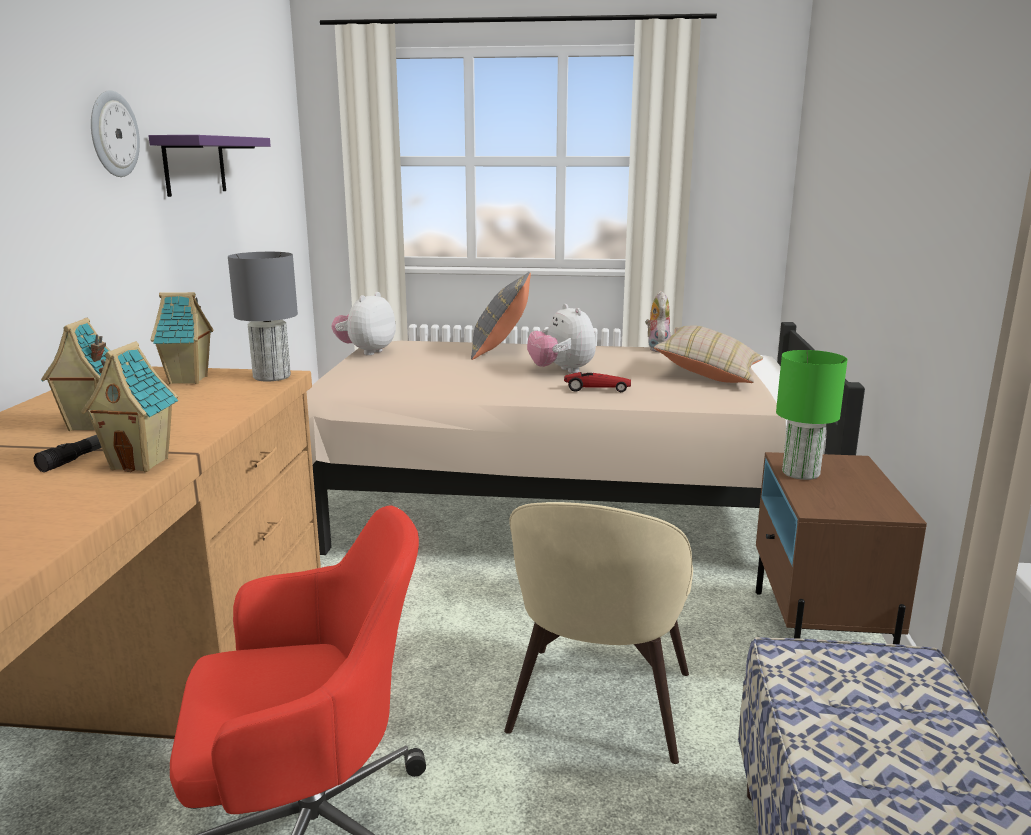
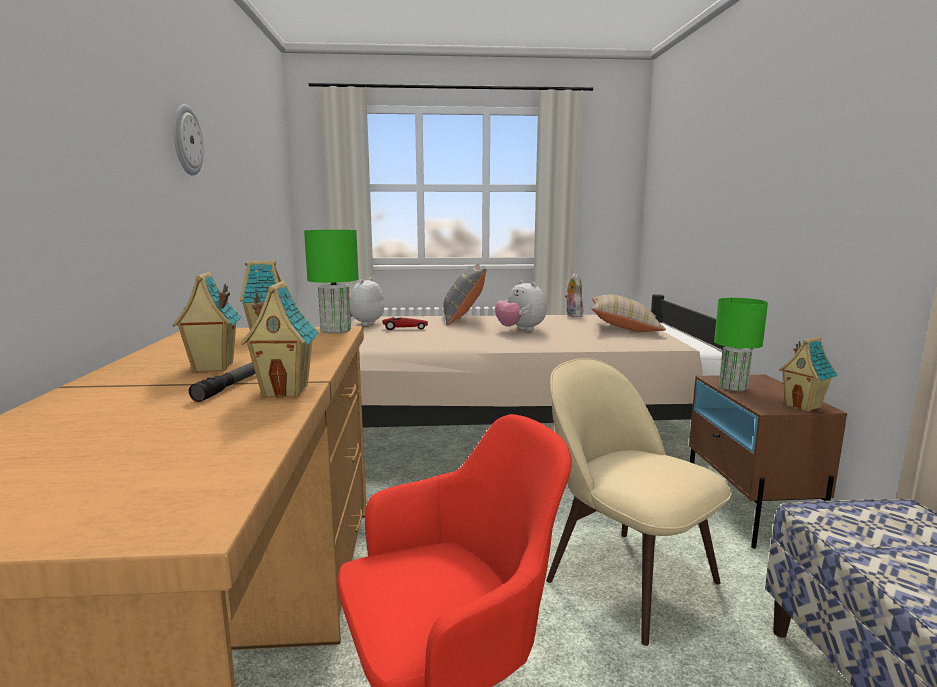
camera: 10 degrees left, 5 degrees down
(194, 165) = (234, 176): purple shelf -> none
(273, 376) = (336, 330): grey table lamp -> green table lamp
(597, 389) = (556, 340): toy car -> toy car (405, 328)
(599, 707) = (626, 577): beige chair -> beige chair turned 135 degrees clockwise
(873, 509) = (803, 406): none -> toy house

